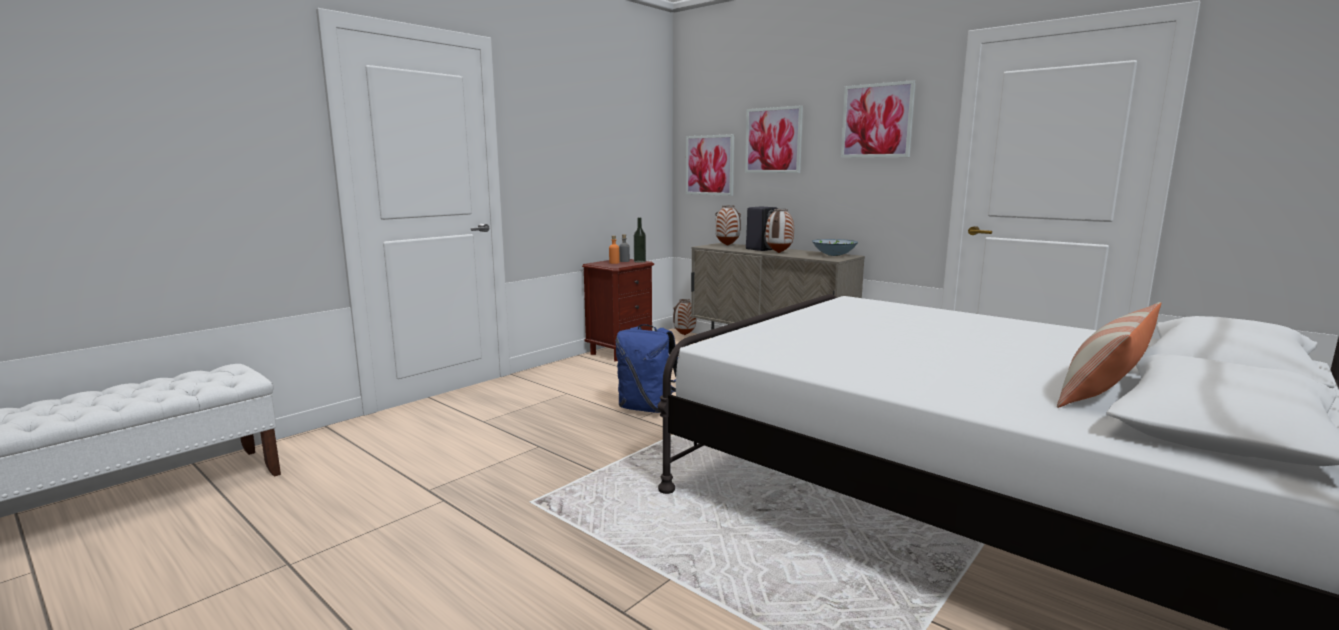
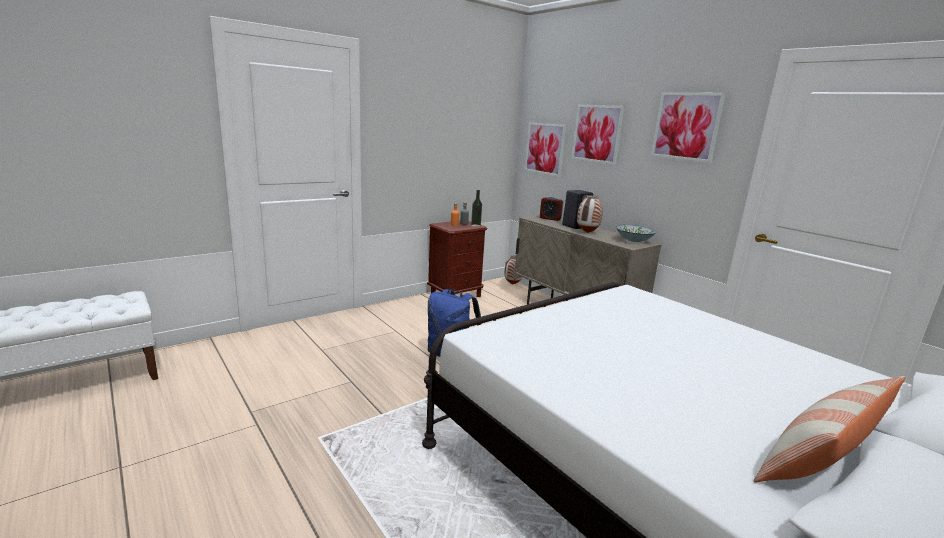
camera: 10 degrees right, 5 degrees up
(727, 245) = (550, 219): vase -> alarm clock

